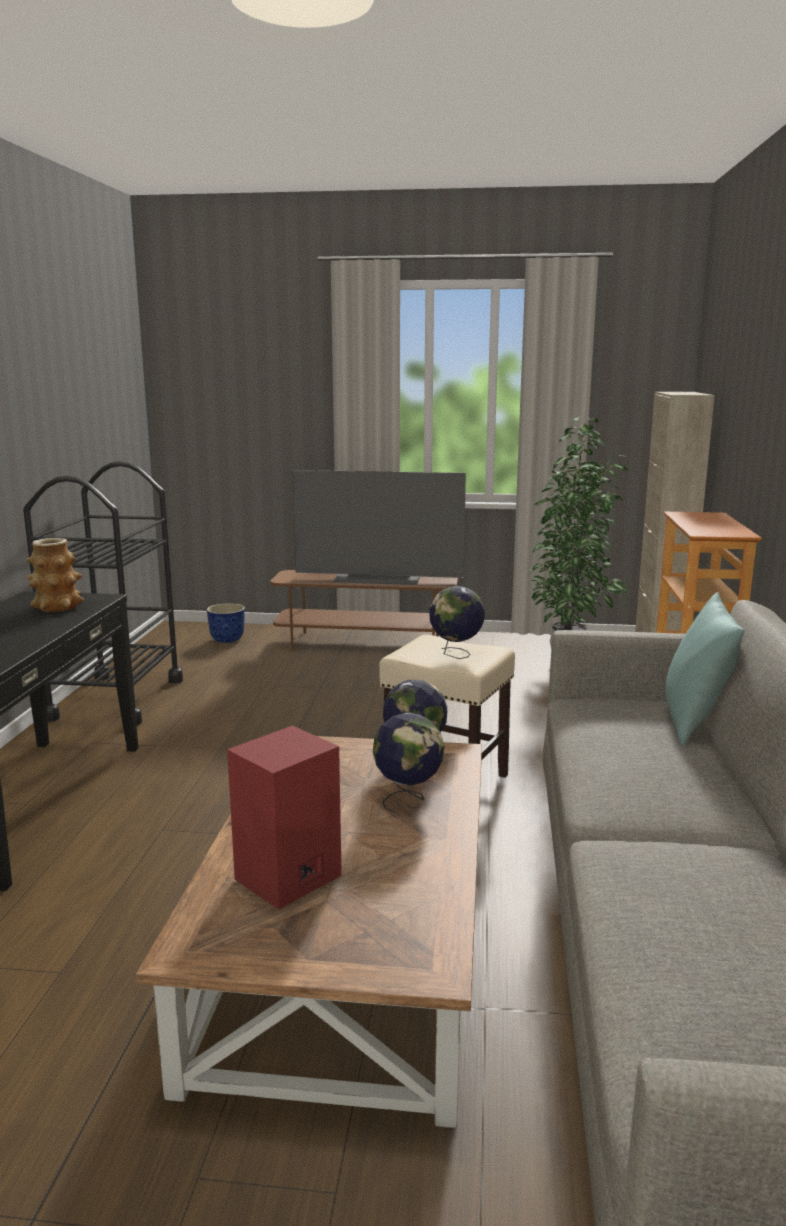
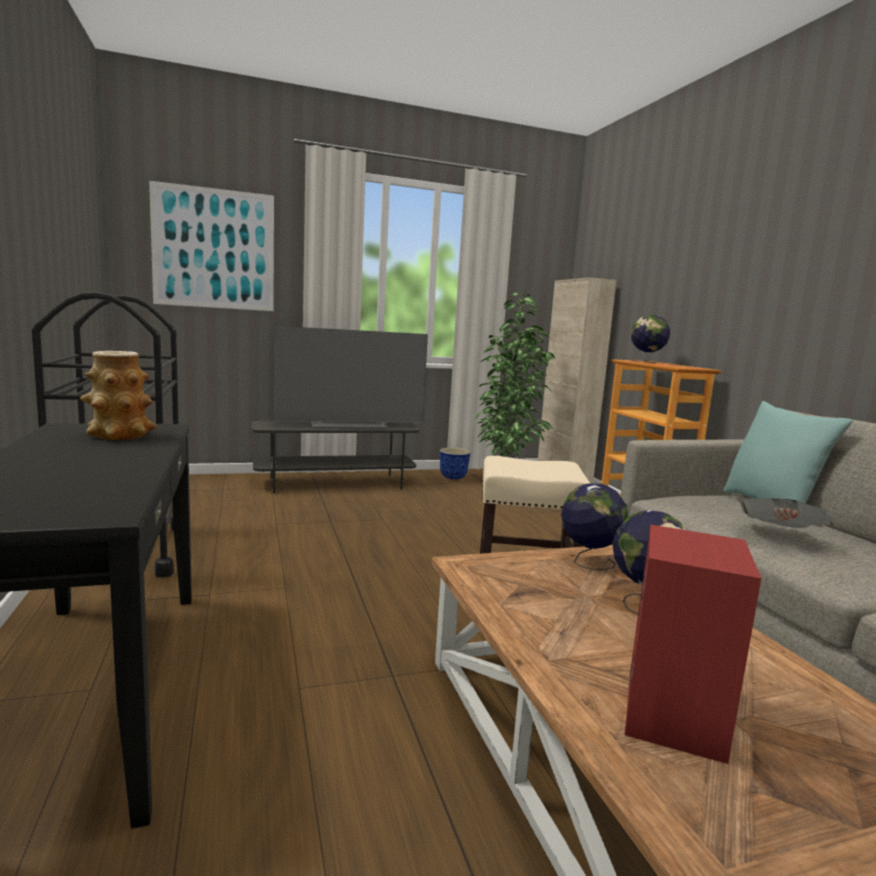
camera: 25 degrees left, 5 degrees down
(228, 640) = (201, 488): planter -> planter (453, 477)
(244, 385) = (214, 249): none -> picture
(366, 643) = (336, 483): brown tv stand -> grey tv stand
(456, 655) = (544, 468): globe -> globe (646, 362)
(614, 755) = (780, 536): none -> newspaper

